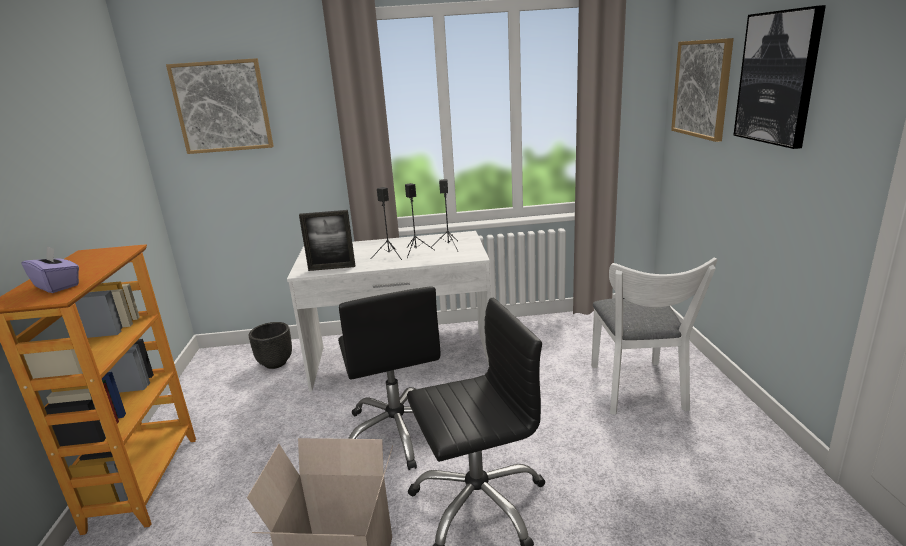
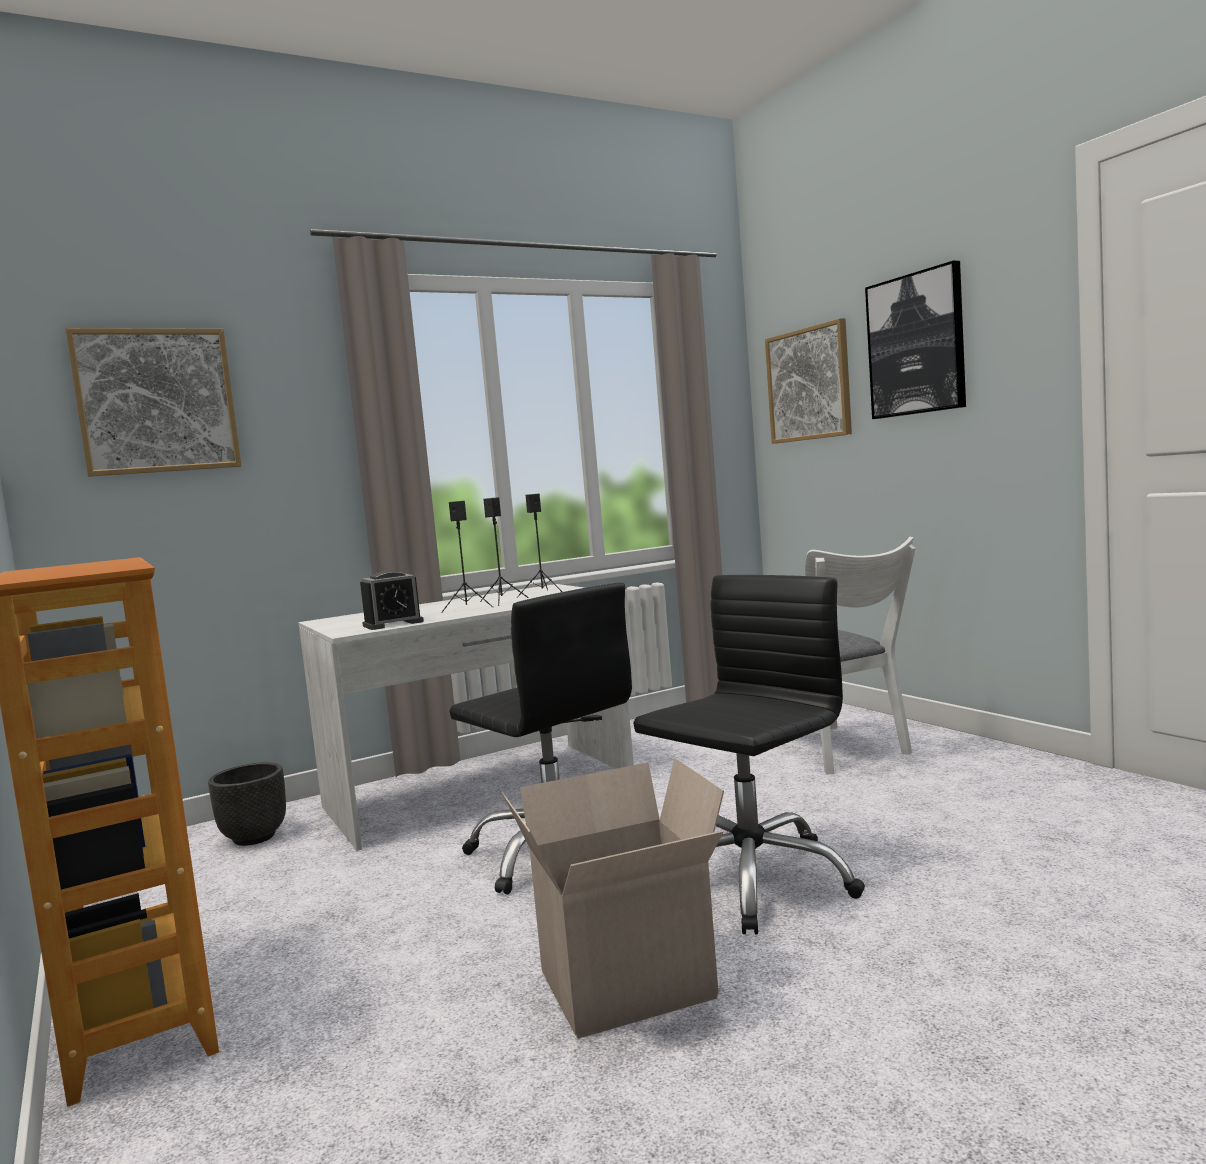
camera: 25 degrees left, 15 degrees down
(57, 286) = (81, 570): purple tissue box -> none
(332, 268) = (393, 624): picture frame -> alarm clock

